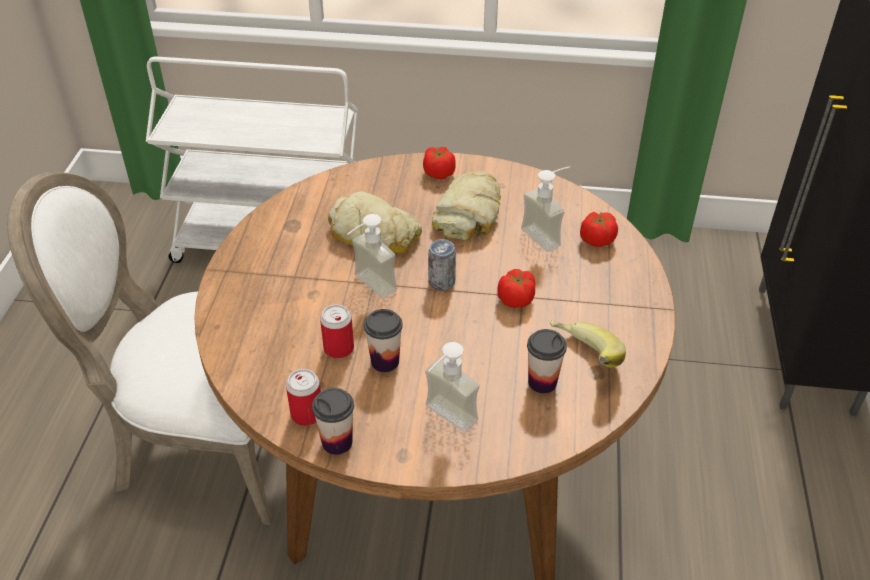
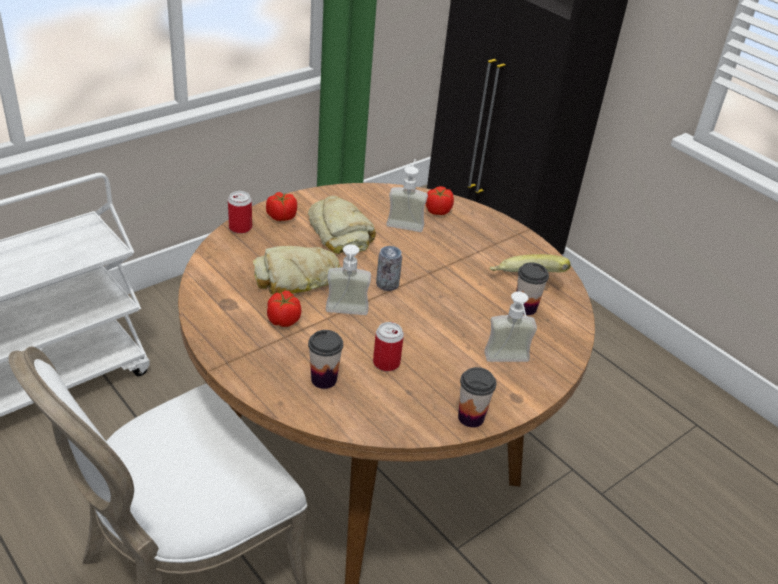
camera: 50 degrees left, 5 degrees down
(307, 414) = (428, 415): can -> can (240, 228)
(385, 361) = (426, 352): cup -> cup (324, 379)
(516, 299) = (444, 270): tomato -> tomato (283, 319)

